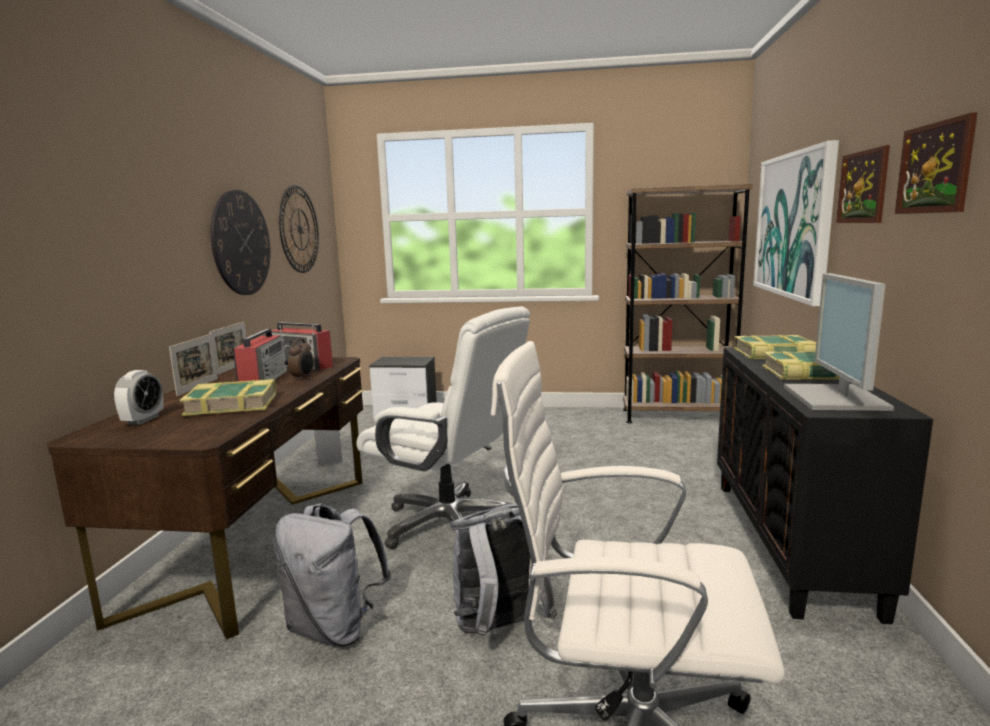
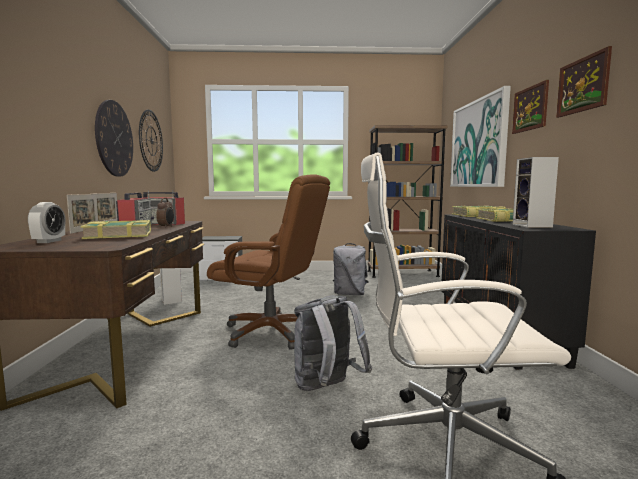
camera: 10 degrees left, 5 degrees down
(335, 628) = (203, 395): grey backpack -> grey backpack (350, 294)
(449, 524) = (271, 332): white office chair -> brown office chair
(837, 398) = (533, 226): monitor -> speaker

